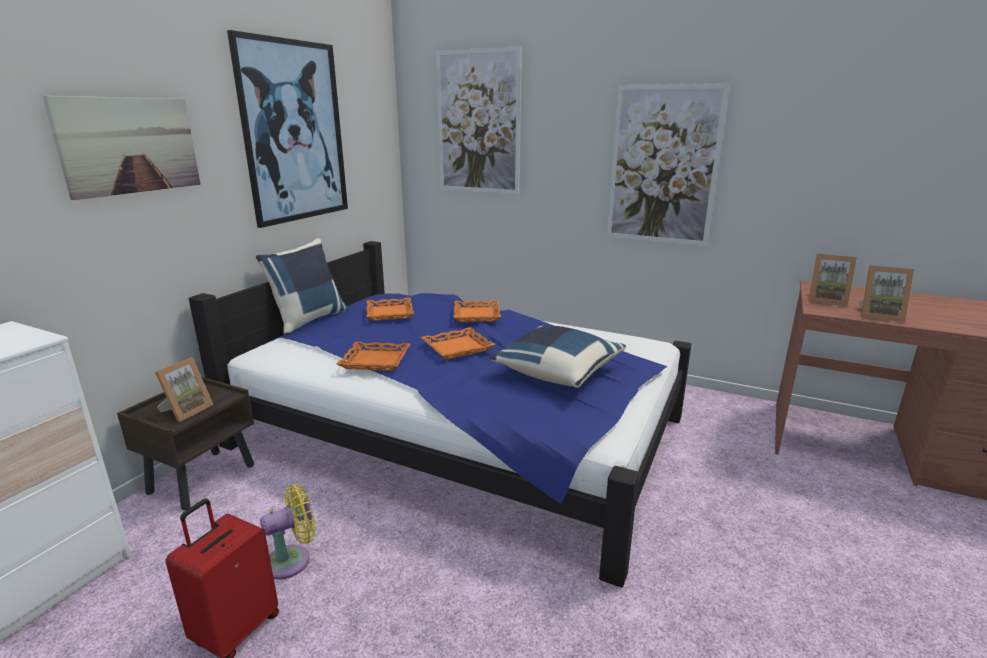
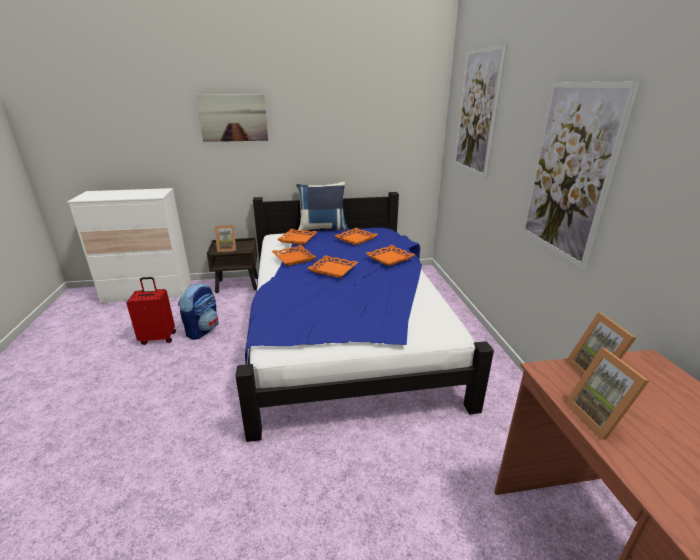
camera: 55 degrees right, 5 degrees up
(292, 560) = (203, 330): yellow fan -> backpack
(294, 132) = (340, 114): picture -> none
(317, 341) = (298, 239): none -> orange tray
(557, 373) = (338, 307): blue pillow -> none

